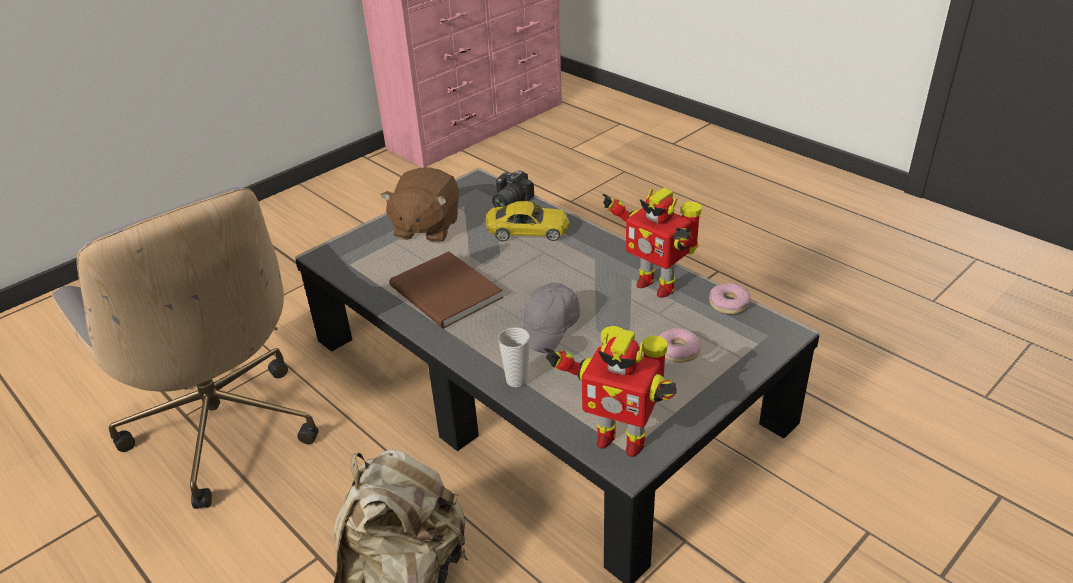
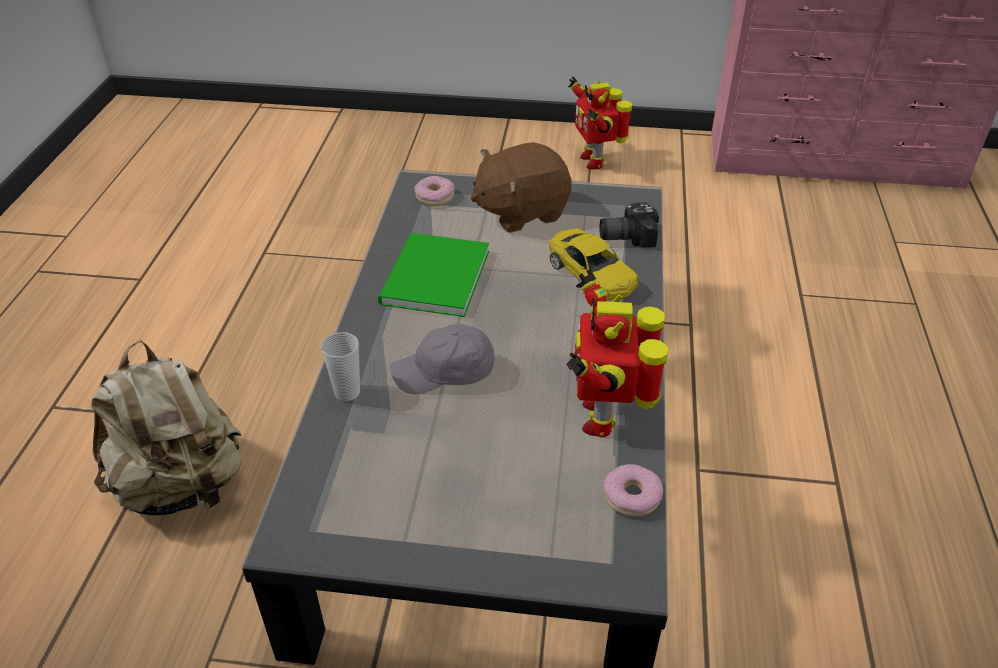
camera: 50 degrees right, 5 degrees up
(225, 436) = (259, 286): grey office chair -> none
(445, 294) = (432, 279): brown book -> green book
(619, 438) = (318, 513): toy robot -> toy robot (594, 160)
(678, 351) = (501, 492): donut -> donut (435, 197)

